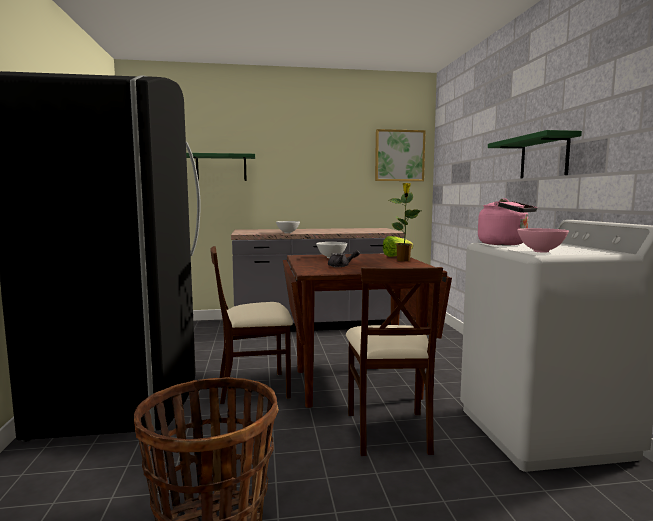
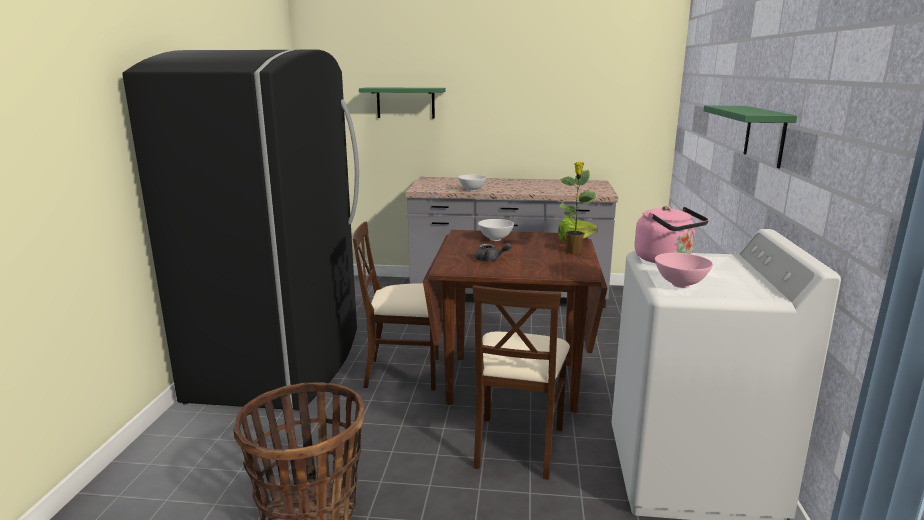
camera: 15 degrees right, 10 degrees up
(399, 155) = (632, 86): picture -> none

